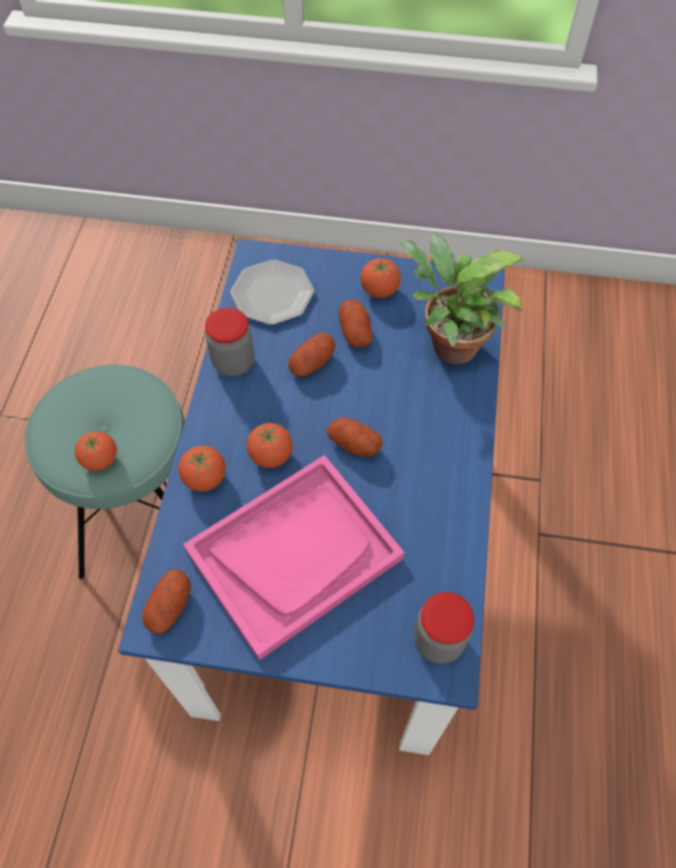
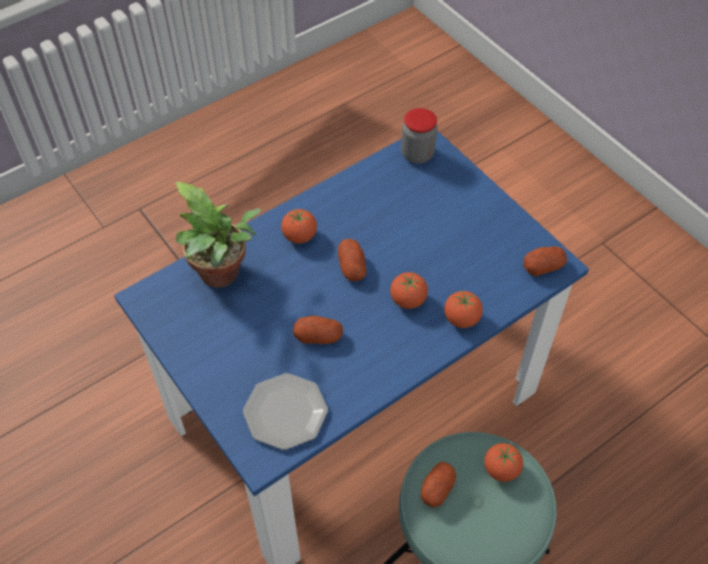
camera: 135 degrees left, 5 degrees down
(234, 362) = (368, 381): jar -> none
(294, 554) = (449, 240): pink tray -> none
(355, 332) = (265, 334): potato -> potato (437, 488)
(379, 290) = (211, 350): tomato -> tomato (299, 236)

